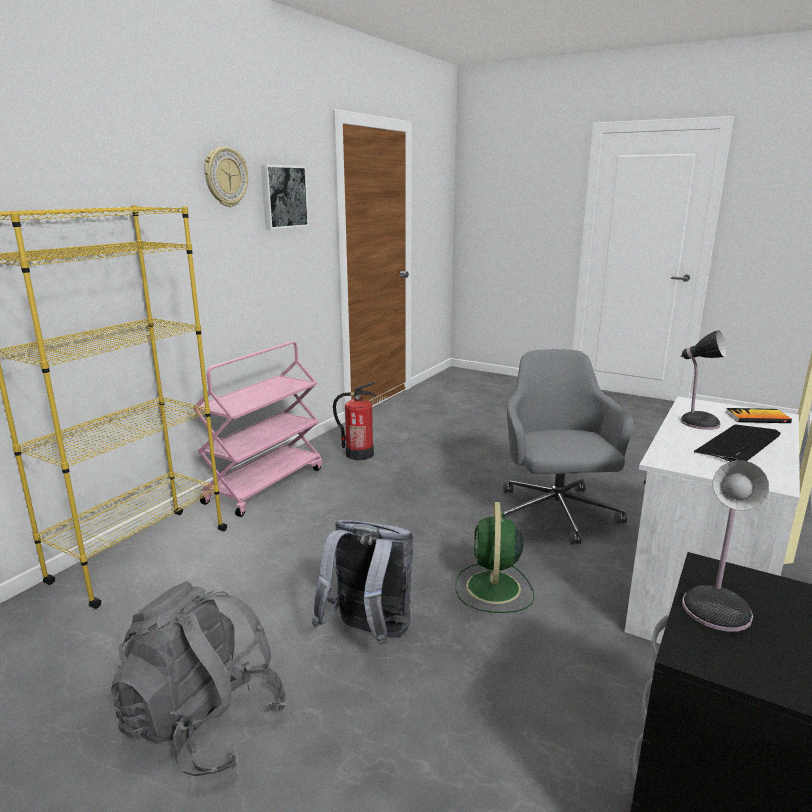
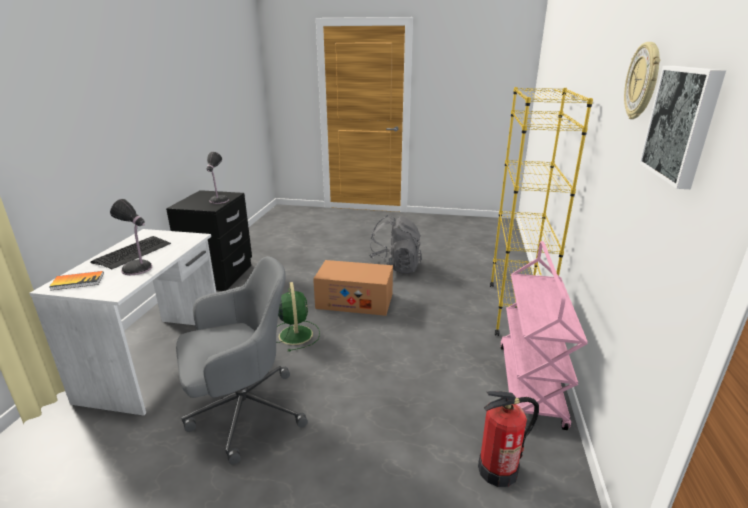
camera: 160 degrees right, 5 degrees up
(368, 634) = (354, 301): grey backpack -> cardboard box
(555, 516) = (243, 411): grey office chair -> grey office chair turned 90 degrees counterclockwise

